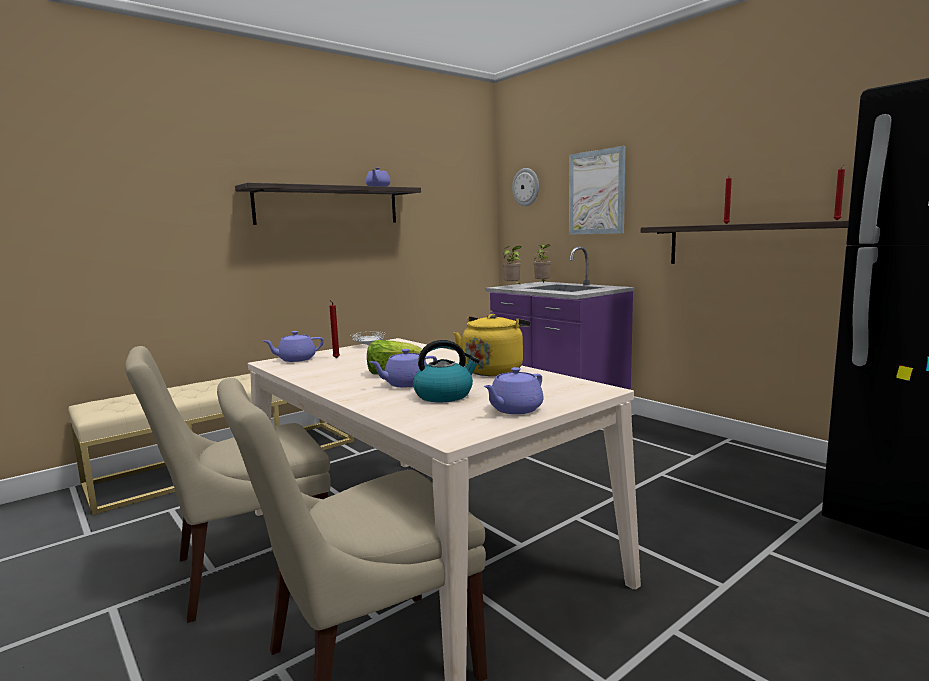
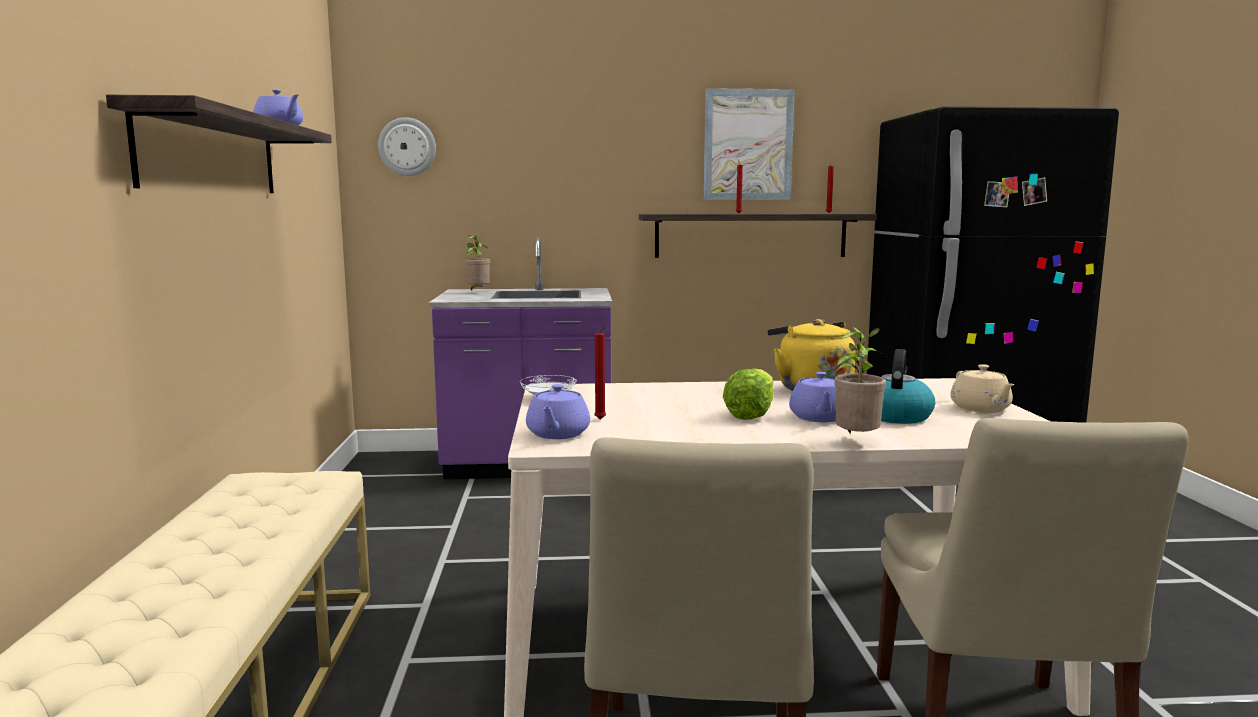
camera: 55 degrees left, 0 degrees up
(513, 286) = (459, 297): potted plant -> potted plant (856, 442)
(514, 409) = (981, 409): purple teapot -> beige teapot
(596, 192) = (541, 165): picture -> picture (748, 145)

